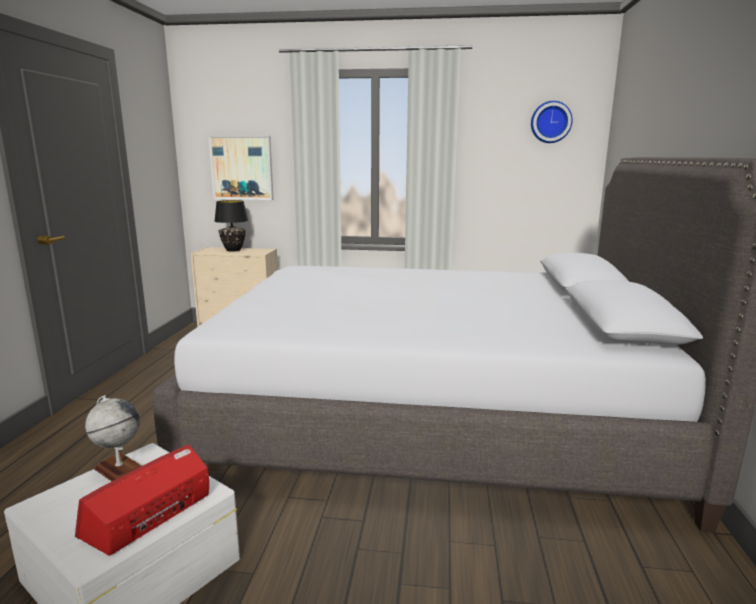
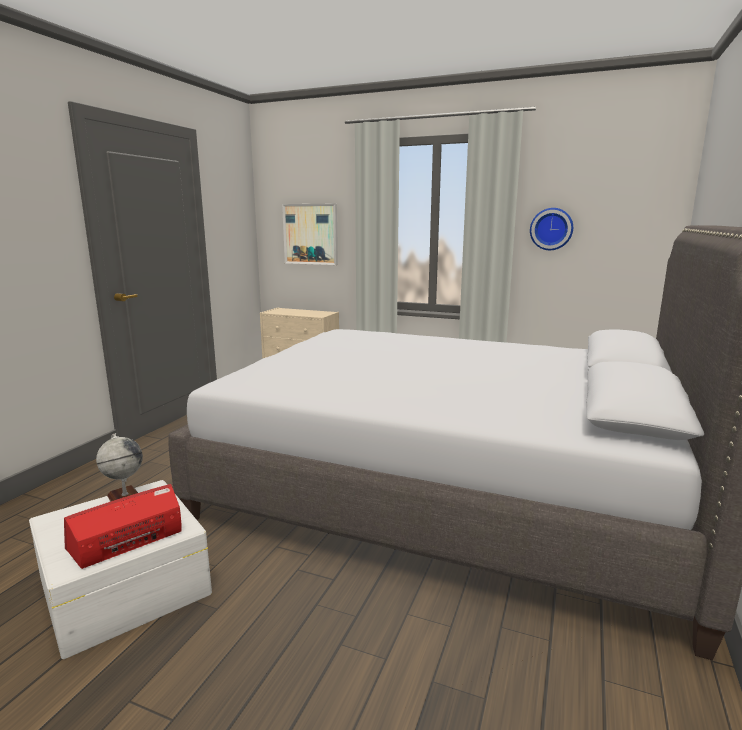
camera: 15 degrees right, 0 degrees up
(234, 250) = (299, 311): black table lamp -> none
(550, 122) = (624, 185): wall clock -> wall clock (551, 229)

